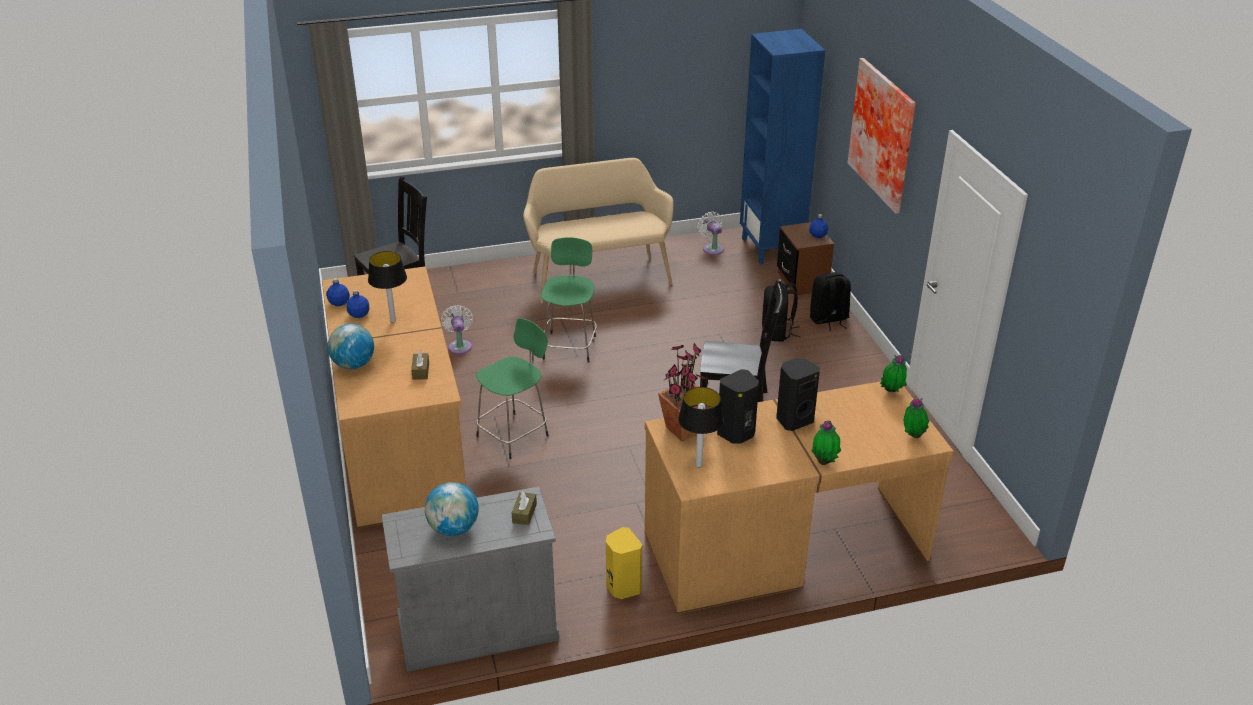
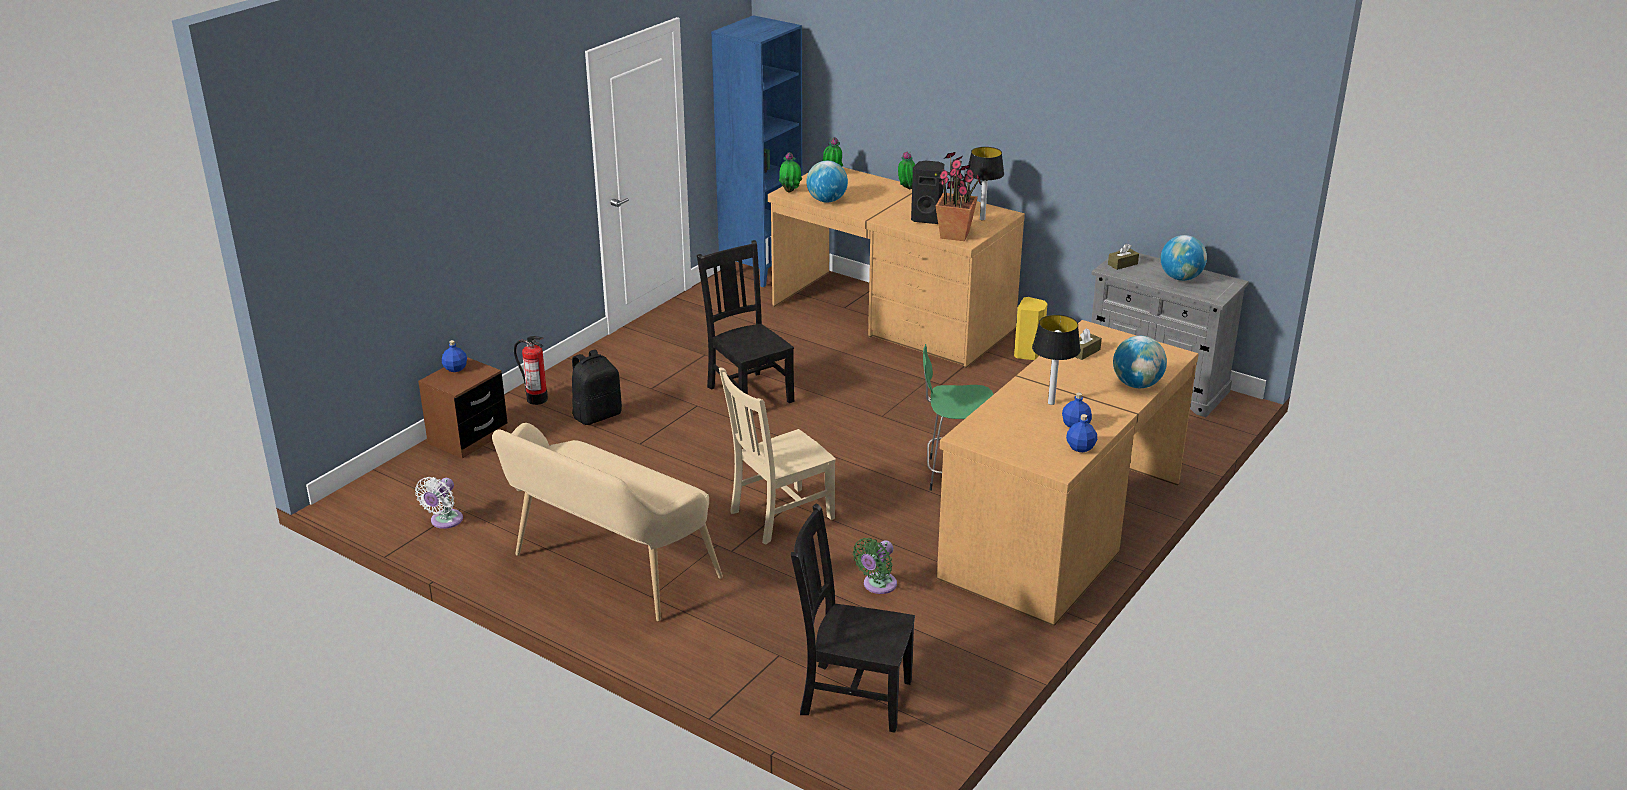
camera: 130 degrees left, 5 degrees down
(459, 345) = (877, 585): white fan -> green fan
(570, 346) = (778, 516): green stool -> beige chair
(772, 248) = (403, 482): blue bookcase -> blue bookcase (761, 269)
(794, 420) = (878, 208): black speaker -> none
(828, 320) = (537, 399): black backpack -> fire extinguisher
(845, 401) = (826, 200): none -> globe
(885, 134) = (498, 151): picture -> none

